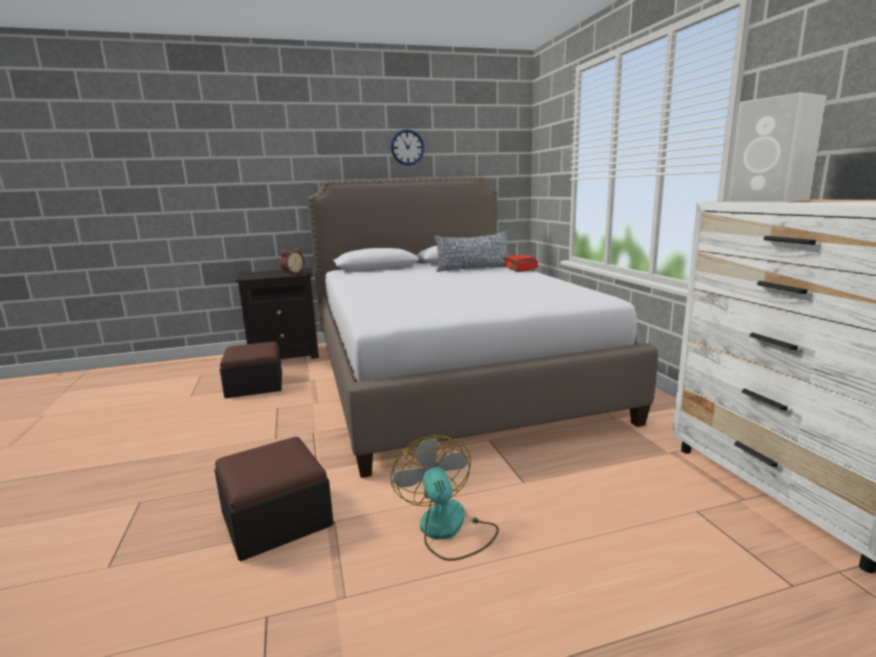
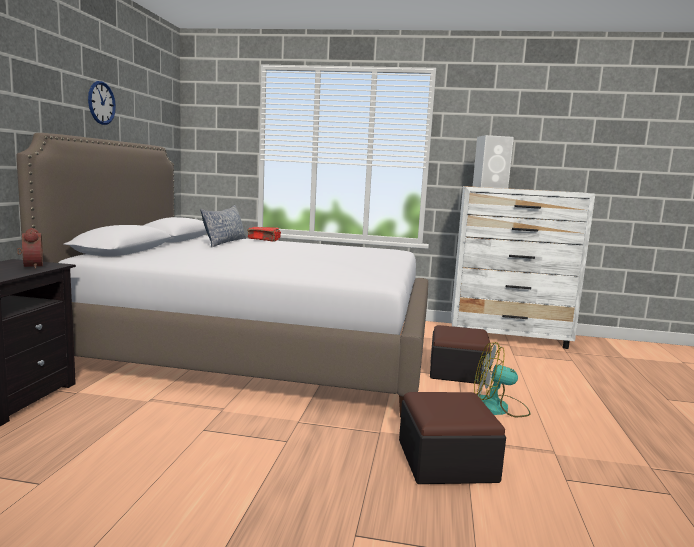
camera: 65 degrees left, 5 degrees down
(255, 385) = (95, 433): ottoman -> ottoman (458, 371)

